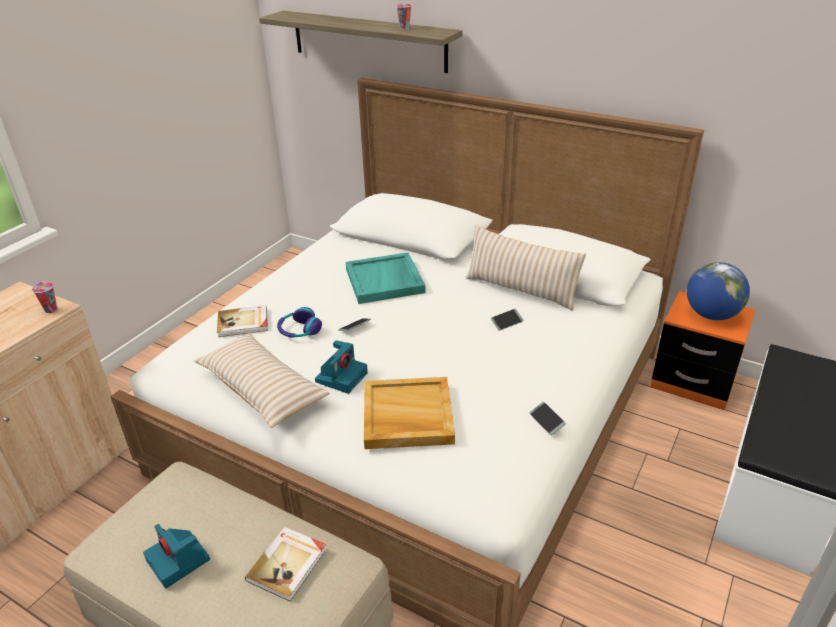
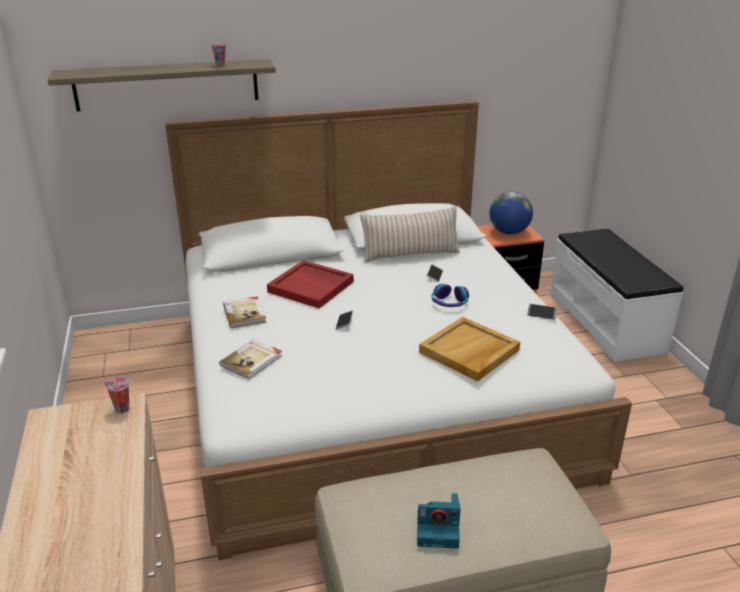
camera: 45 degrees left, 5 degrees down
(262, 389) = (347, 390): beige pillow -> none
(288, 564) = (505, 482): book -> book (245, 313)
(299, 330) = (306, 343): headphones -> headphones (449, 302)
(341, 376) = (390, 353): camera -> none
(385, 281) = (311, 286): turquoise tray -> red tray

